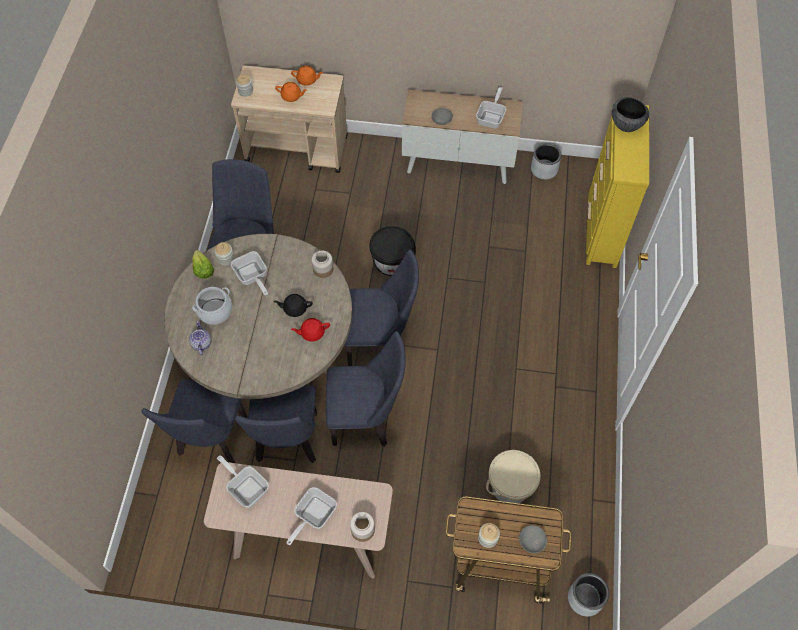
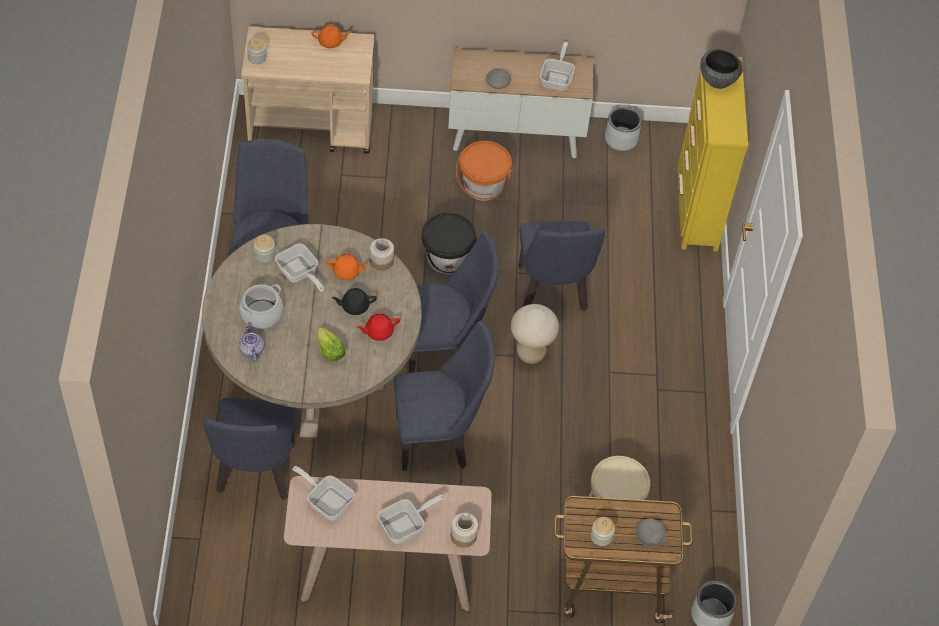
camera: 10 degrees left, 5 degrees down
(203, 270) = (239, 268): lettuce -> lettuce (329, 351)
(287, 443) = (347, 471): blue chair -> blue chair (552, 294)
(291, 96) = (314, 62): orange teapot -> orange teapot (347, 272)
(313, 516) = (406, 526): frying pan -> frying pan turned 150 degrees counterclockwise
(428, 203) = (483, 185): none -> orange bucket
(451, 348) = (530, 353): none -> beige stool

